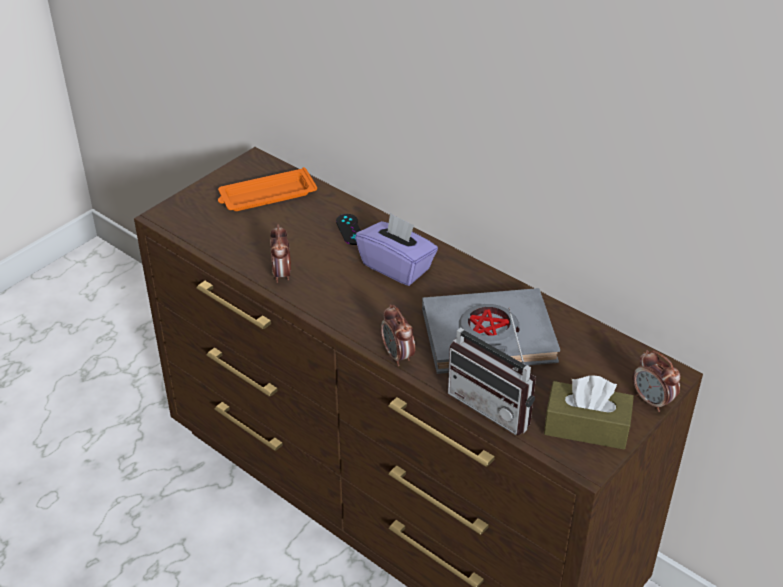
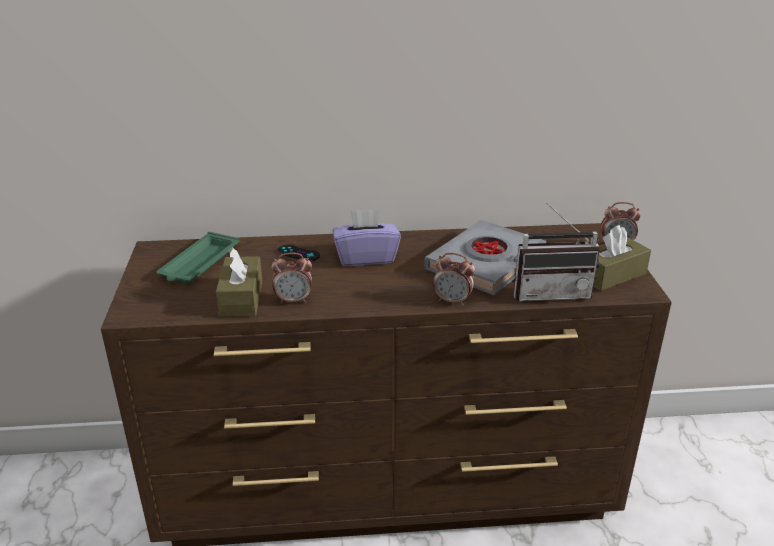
camera: 45 degrees left, 10 degrees down
(250, 248) = (241, 298): none -> brown tissue box
(266, 196) = (199, 264): orange tray -> green tray
(282, 274) = (293, 300): alarm clock -> alarm clock turned 45 degrees counterclockwise

